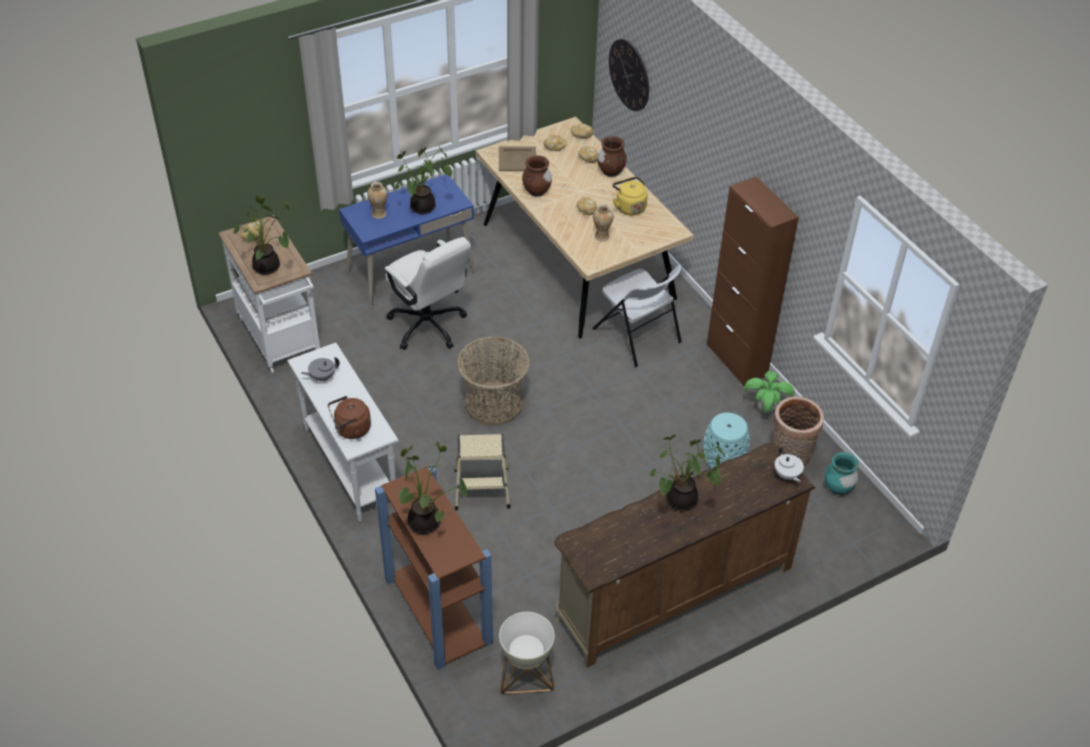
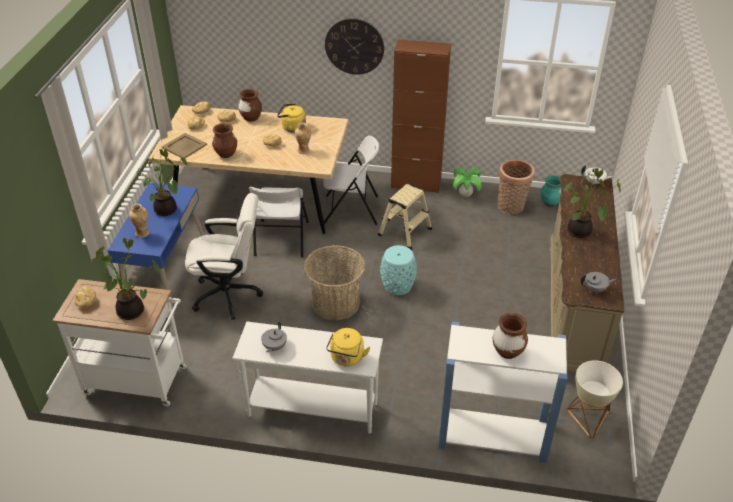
camera: 50 degrees left, 5 degrees down
(351, 430) = (347, 358): brown kettle -> yellow kettle
(427, 522) = (507, 351): potted plant -> brown vase
(437, 610) = (492, 433): brown bookcase -> white bookcase
(482, 487) = (404, 349): beige step ladder -> beige step ladder (405, 232)
(539, 313) = (281, 239): none -> white chair
(597, 554) = (595, 289): none -> grey teapot
(629, 75) = (223, 43): wall clock -> wall clock (354, 46)
(723, 461) = (488, 233): turquoise stool -> turquoise stool (397, 286)

